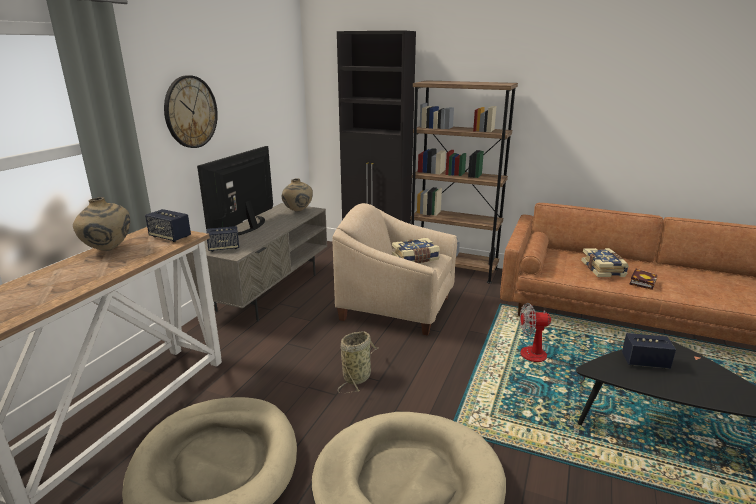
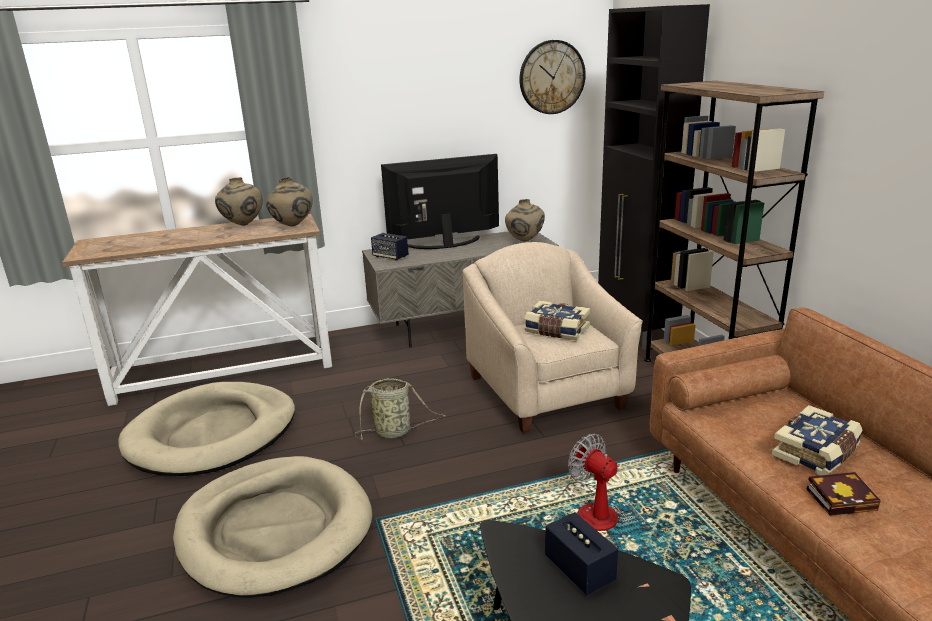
camera: 50 degrees right, 0 degrees up
(170, 237) = (293, 226): speaker -> beige vase
(190, 112) = (395, 107): wall clock -> wall clock (552, 77)

